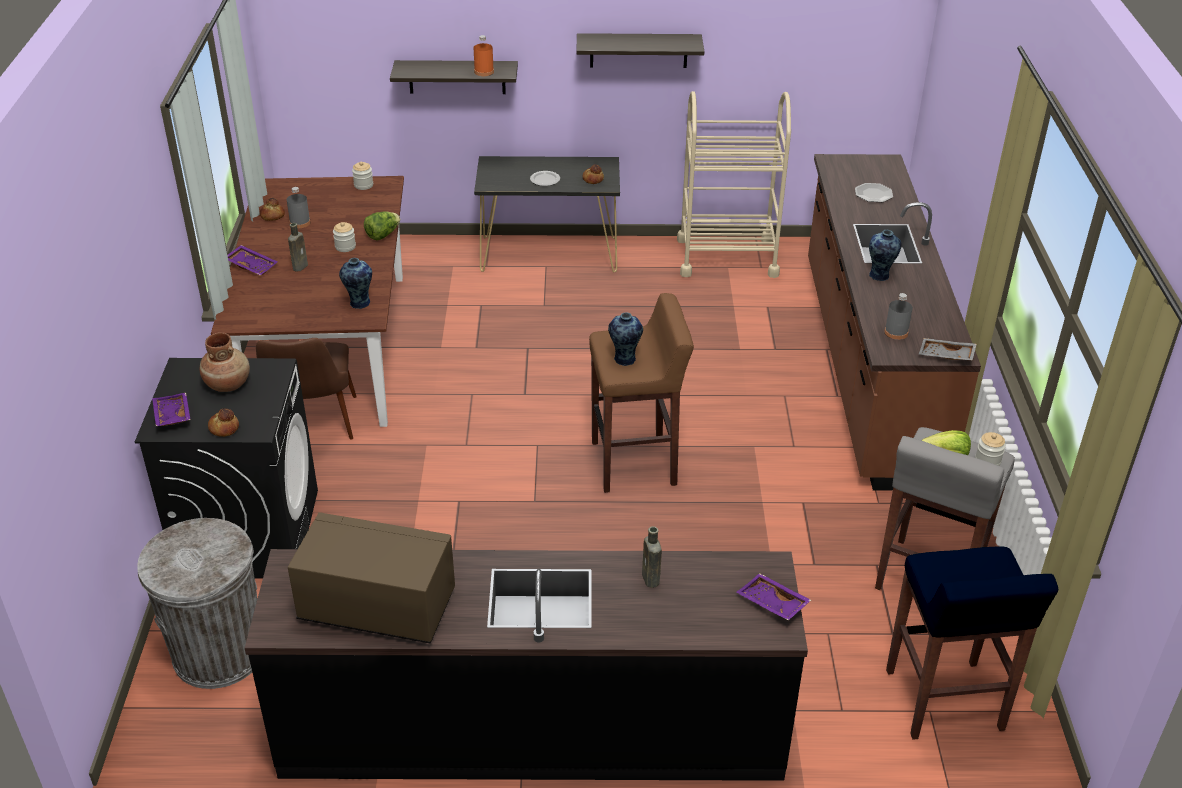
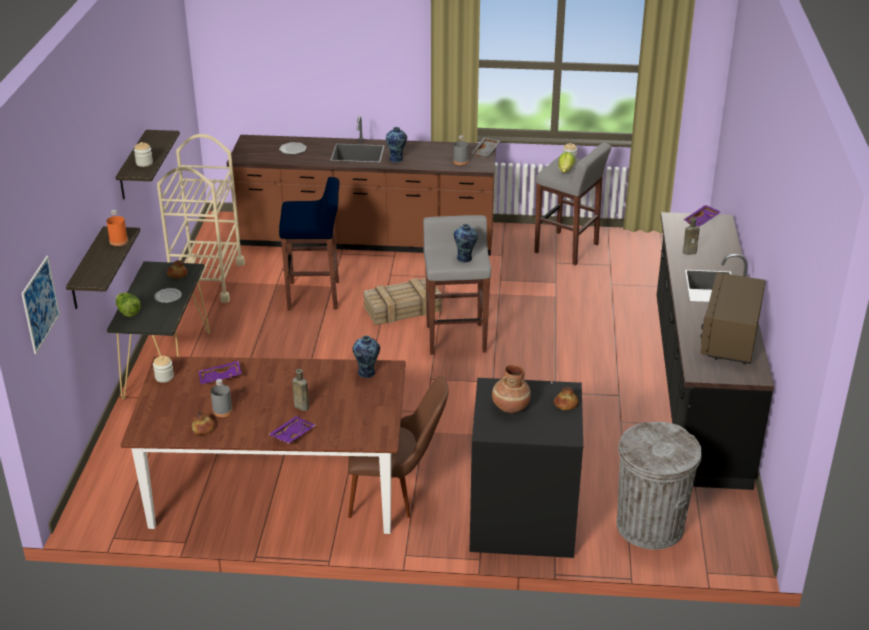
camera: 85 degrees left, 5 degrees down
(171, 416) = (551, 431): purple tray -> purple tray (220, 378)
(329, 41) = (40, 304): none -> picture
(345, 247) = (274, 383): jar -> jar (144, 163)
(383, 235) = (260, 364): lettuce -> lettuce (128, 312)
(635, 463) = (456, 338): brown stool -> grey stool
(699, 412) = (403, 309): none -> crate
(944, 701) = (657, 257): blue stool -> blue stool (315, 296)

